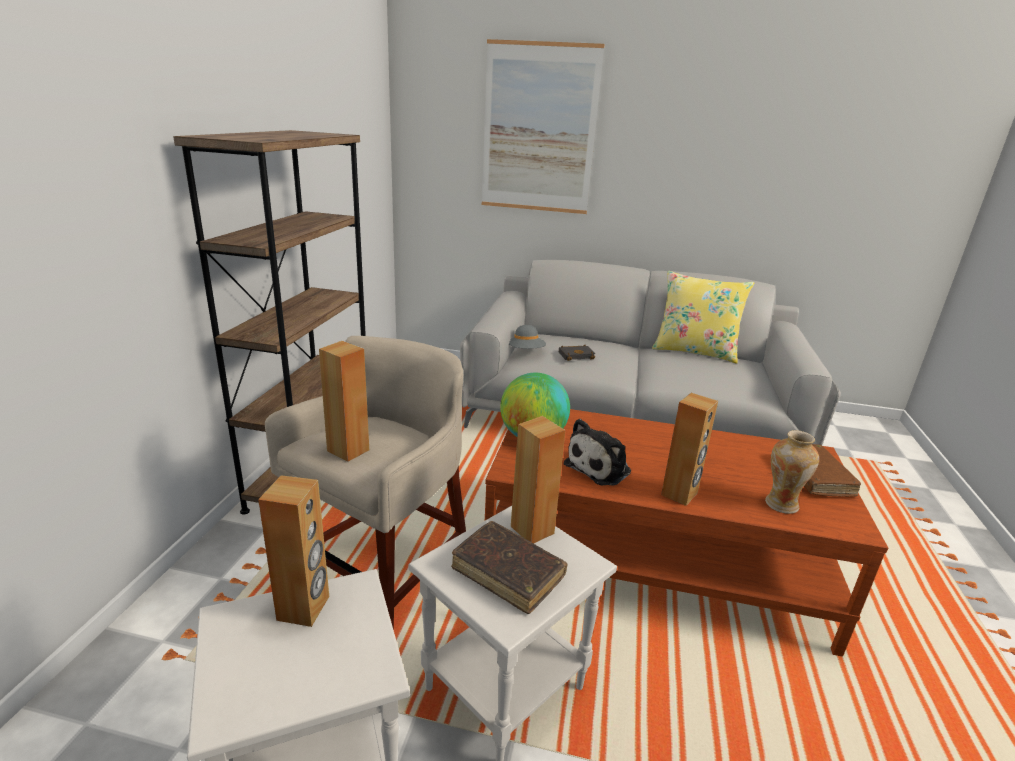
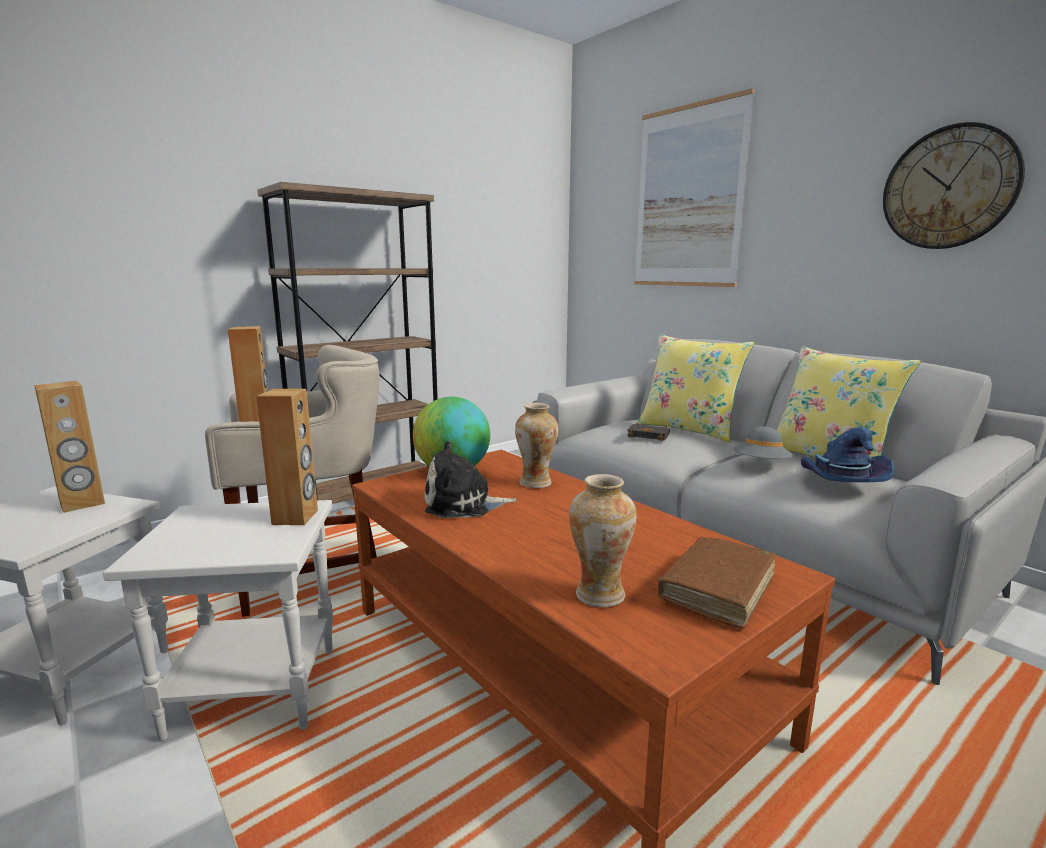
camera: 40 degrees right, 10 degrees down
(508, 573) = (214, 533): brown book -> none
(526, 352) = (602, 426): grey hat -> grey hat (761, 465)
(587, 341) = (689, 429): none -> yellow pillow
(605, 429) = (536, 483): none -> vase
(680, 494) = (494, 545): brown speaker -> none
(730, 372) = (839, 482): none -> blue hat
(748, 156) = (949, 188): none -> wall clock

